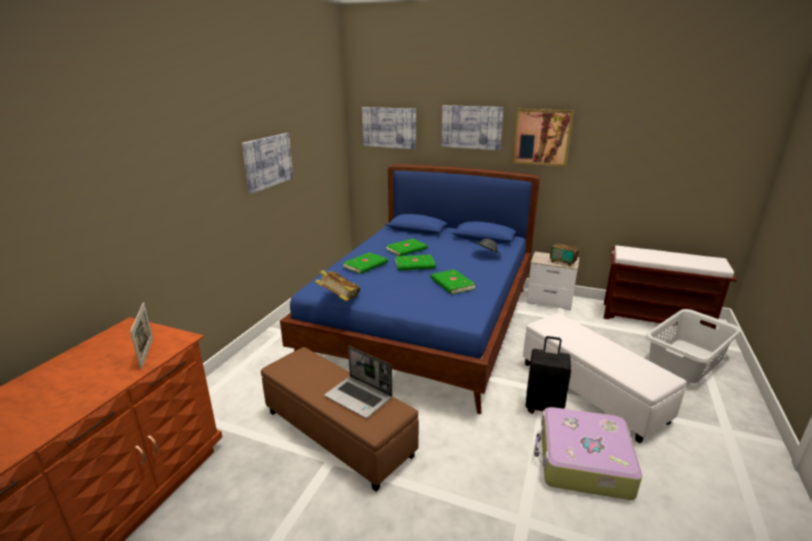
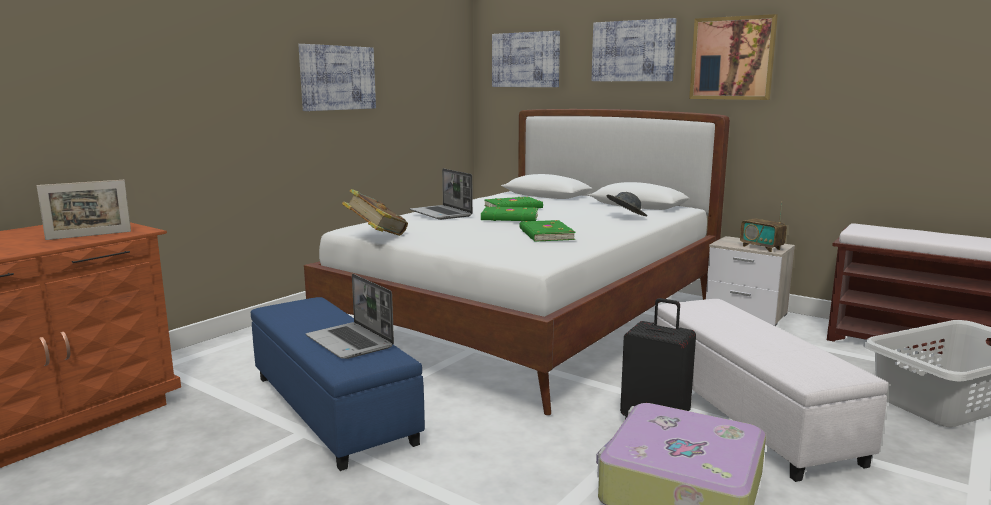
camera: 15 degrees right, 10 degrees down
(147, 353) = (89, 235): picture frame -> picture frame turned 60 degrees clockwise
(338, 433) = (333, 408): brown ottoman -> blue ottoman
(366, 265) = (442, 214): green book -> laptop
(425, 325) = (532, 321): blue bed -> white bed

